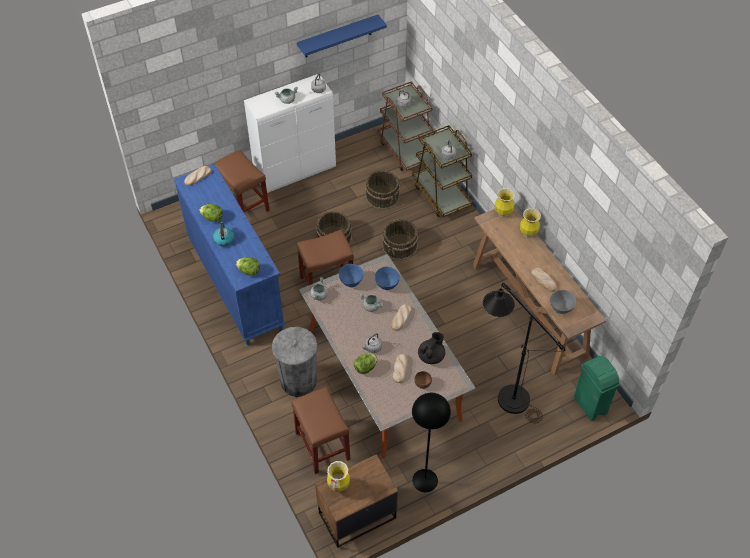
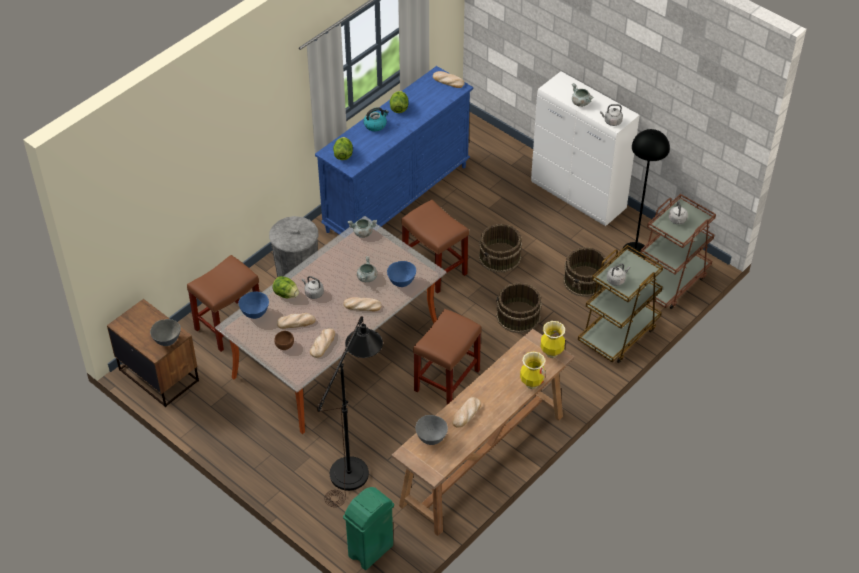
camera: 70 degrees right, 5 degrees down
(244, 205) = (506, 171): brown stool -> brown stool (446, 381)
(338, 36) = (673, 94): blue shelf -> none
(339, 485) = (146, 316): vase -> none
(351, 282) = (392, 253): blue bowl -> blue bowl (255, 314)
(375, 475) = (167, 341): none -> grey bowl
(425, 480) = (217, 420): black floor lamp -> black floor lamp (634, 251)
(431, 356) = (322, 344): black teapot -> bread

